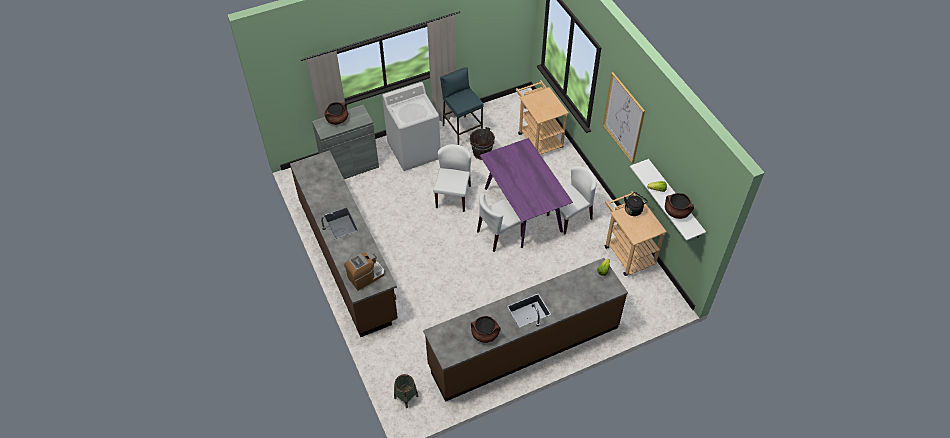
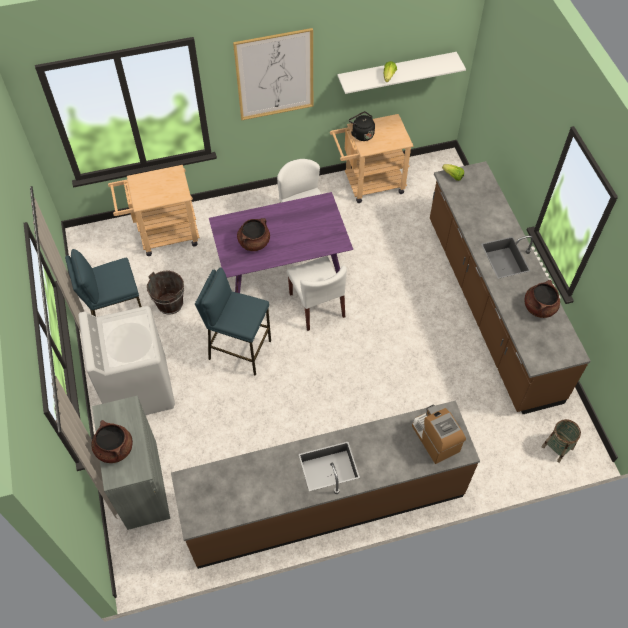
camera: 80 degrees left, 5 degrees up
(453, 196) = (239, 350): white chair -> blue stool
(677, 212) = (425, 67): brown cooking pot -> brown cooking pot (254, 242)

